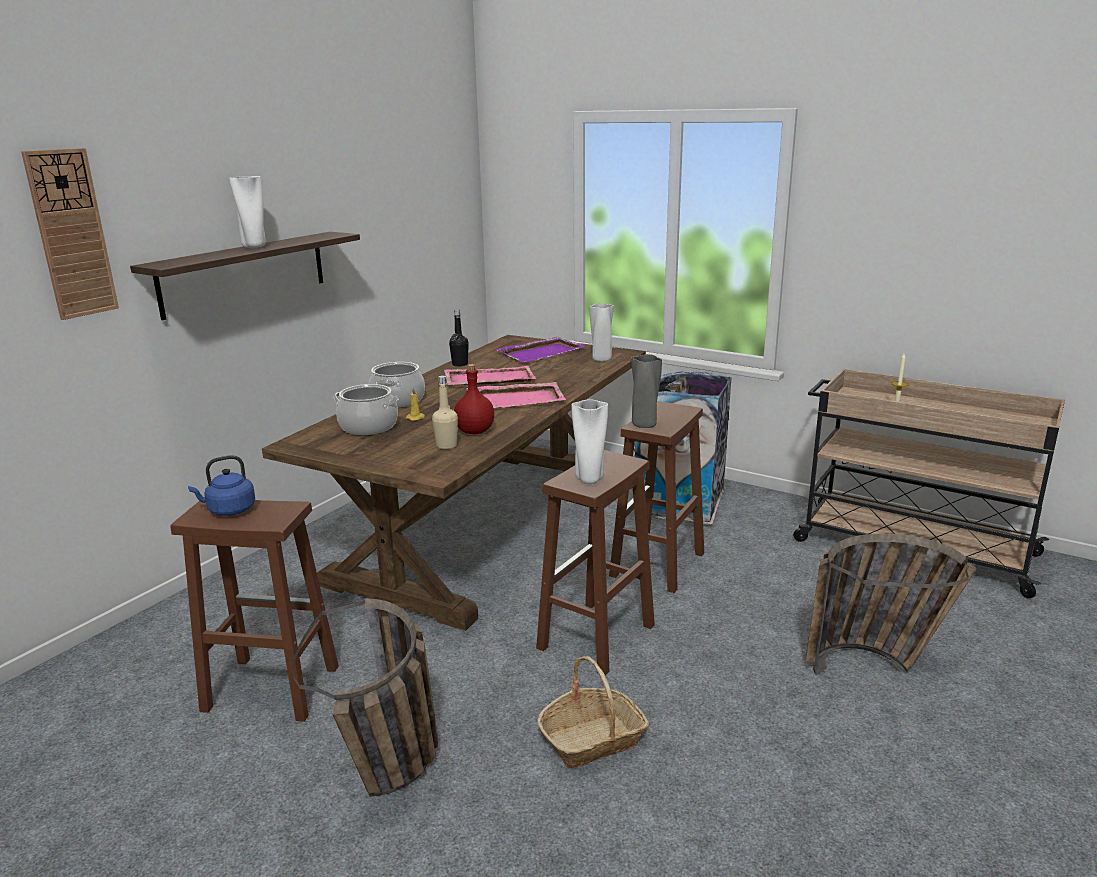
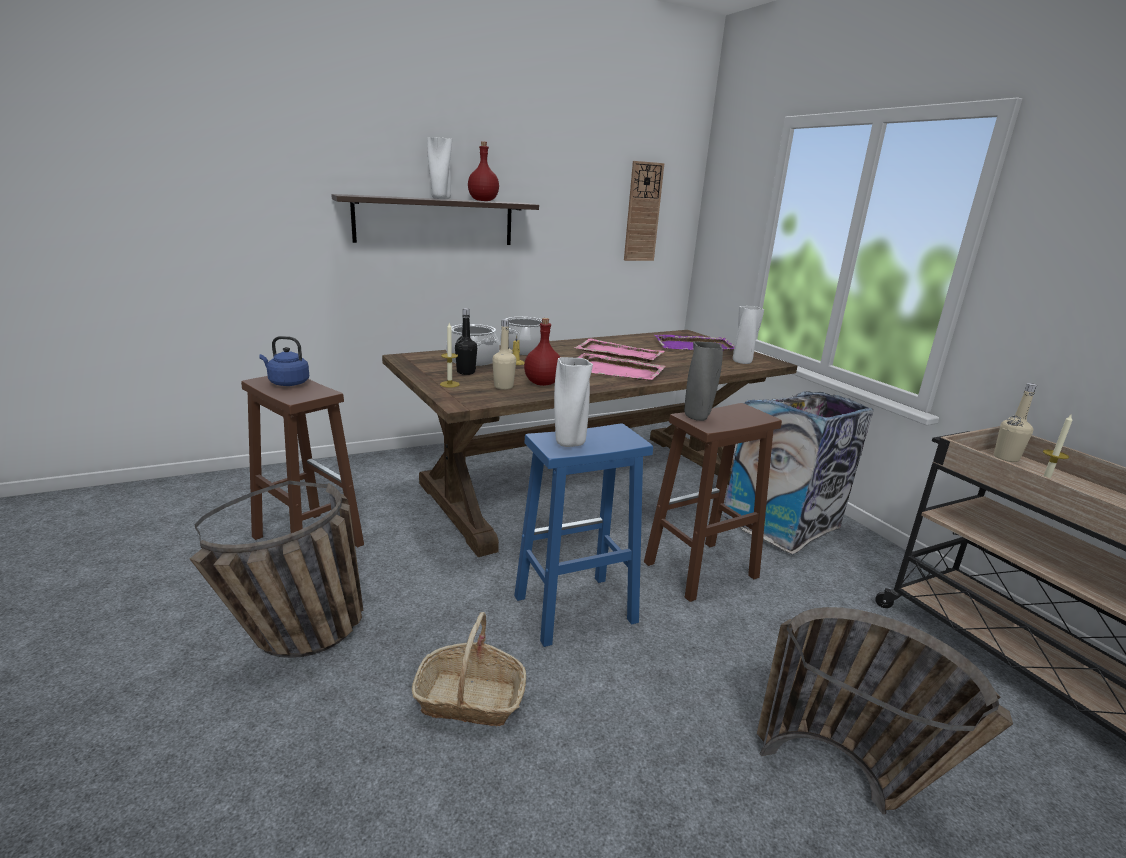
camera: 30 degrees right, 0 degrees up
(71, 234) = (285, 159): wall clock -> wall clock (642, 212)
(298, 240) = (483, 201): none -> red bottle
(393, 459) = (449, 384): none -> candle
(460, 364) = (613, 339): black bottle -> black bottle (466, 372)
(596, 638) = (573, 610): brown stool -> blue stool
(856, 394) = (1006, 458): none -> beige bottle

